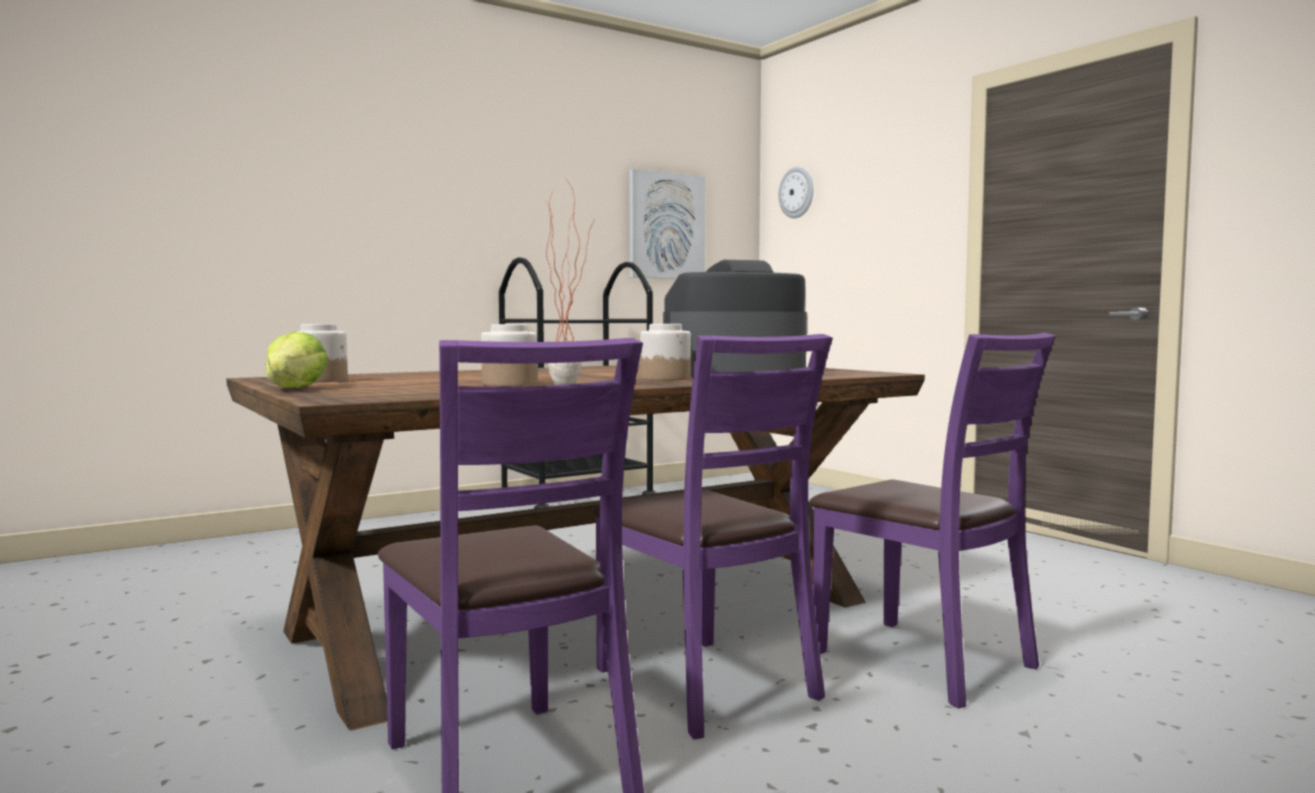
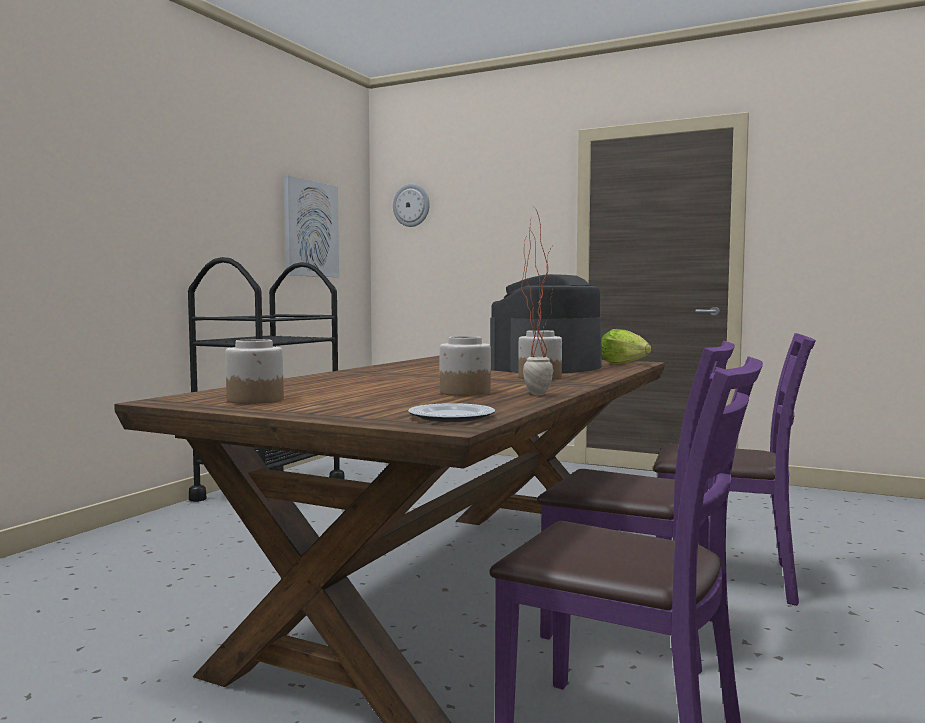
camera: 30 degrees left, 0 degrees up
(295, 388) = (308, 414): lettuce -> lettuce (623, 364)
(377, 396) = (452, 417): none -> plate

